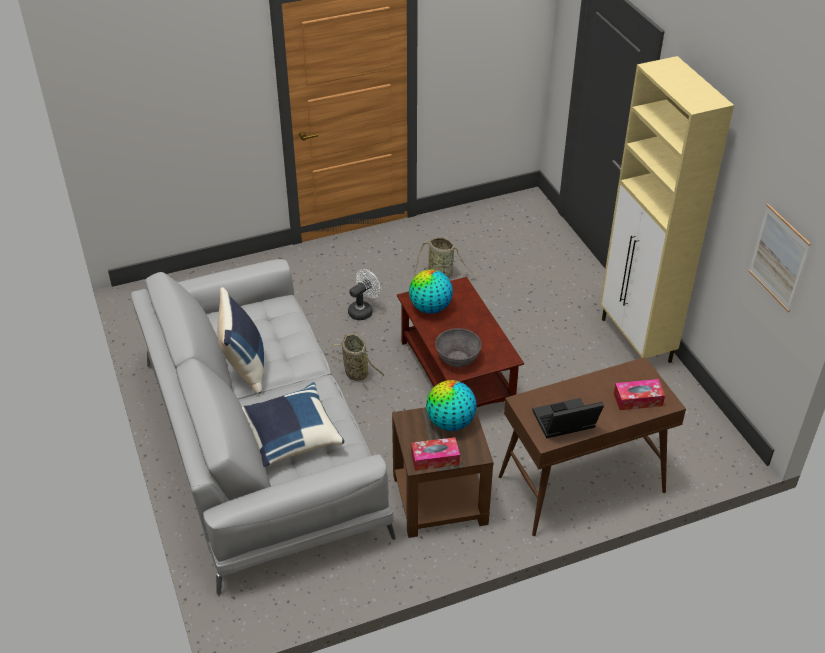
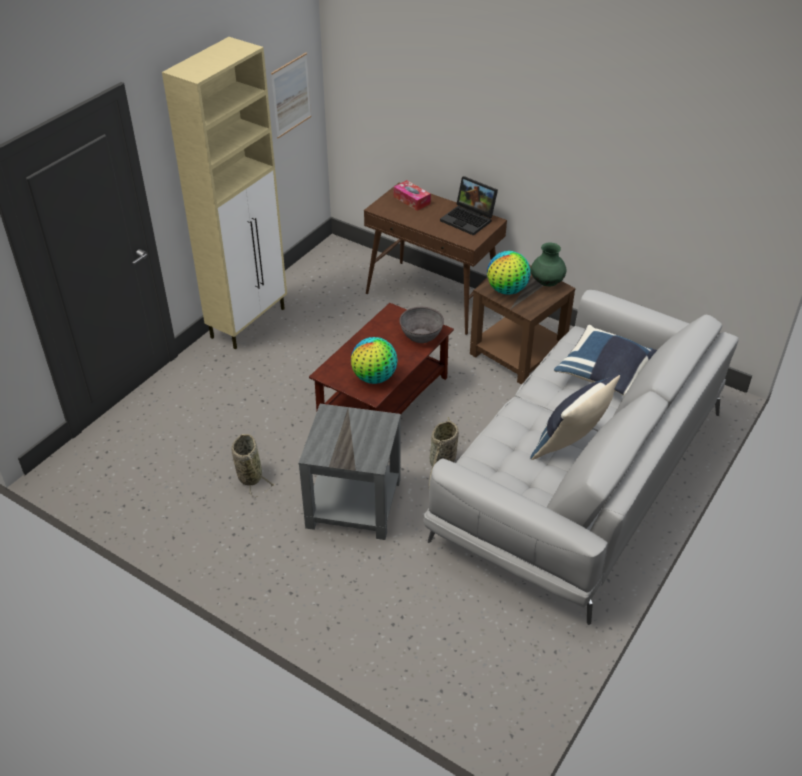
camera: 125 degrees left, 0 degrees up
(363, 310) = (355, 504): white fan -> grey side table
(435, 458) = (547, 283): tissue box -> green vase

